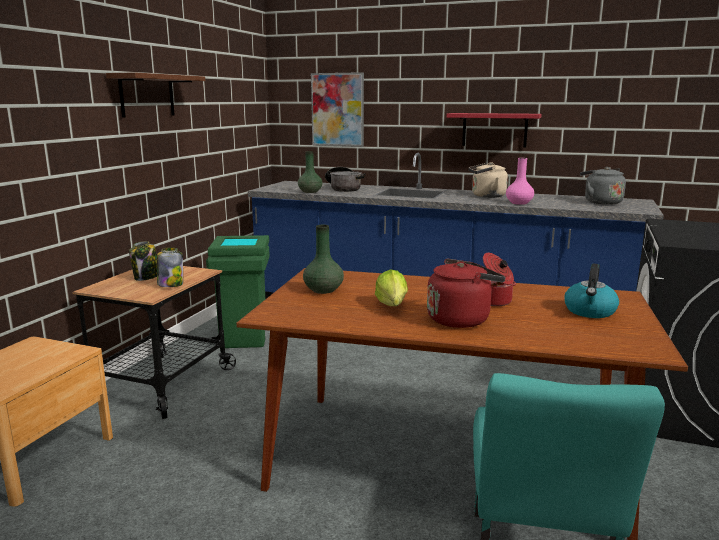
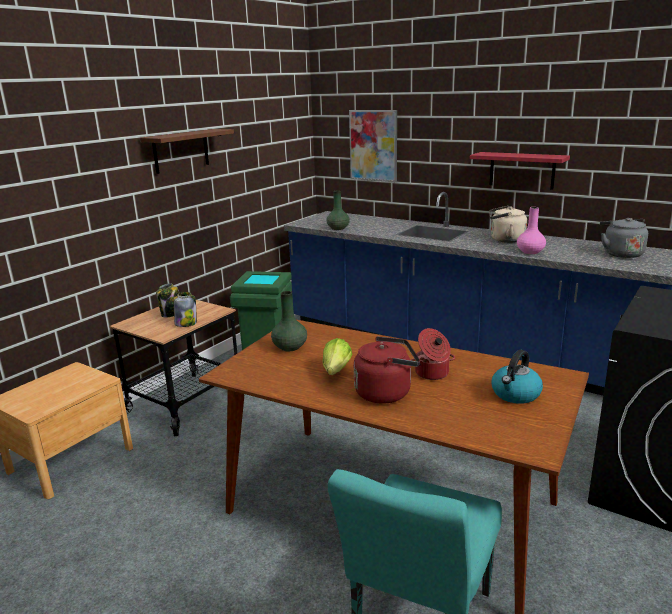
camera: 15 degrees right, 5 degrees up
(343, 188) = (372, 224): cooking pot -> none

